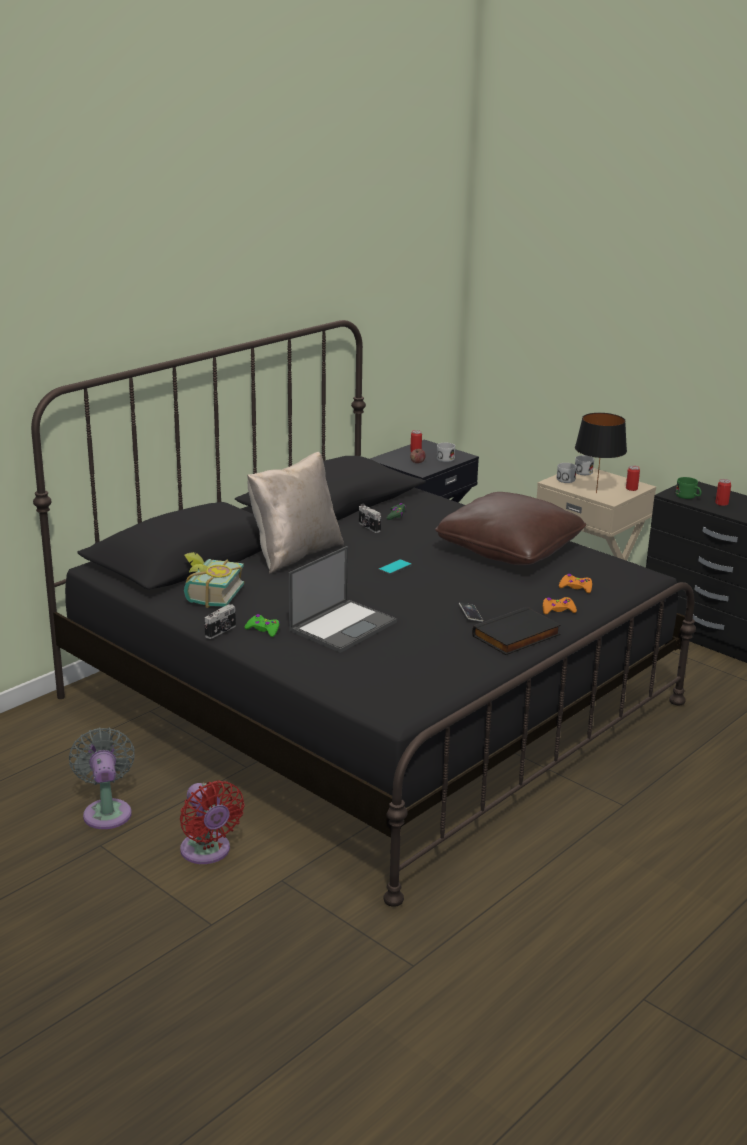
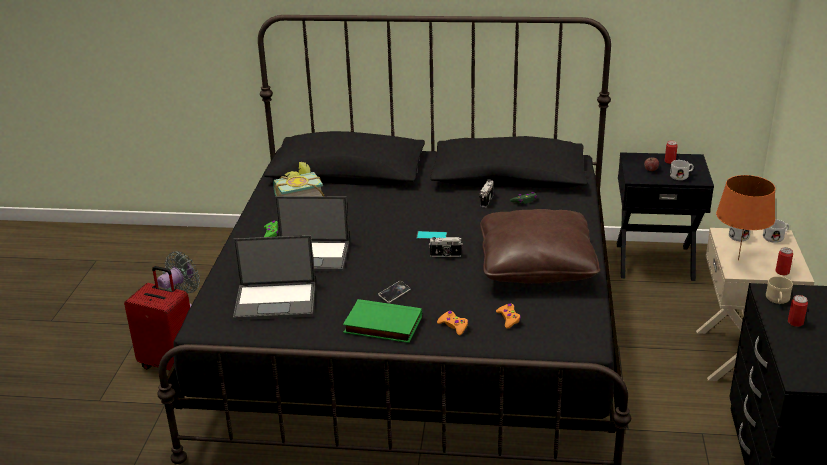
camera: 55 degrees right, 5 degrees up
(207, 852) = (170, 363): red fan -> red suitcase
(221, 631) = (252, 222): camera -> camera (445, 255)
(294, 554) = (399, 196): beige pillow -> none
(403, 666) = (276, 300): none -> laptop
(517, 636) = (382, 326): black book -> green book
(596, 493) = (738, 260): black table lamp -> orange table lamp
(688, 497) = (777, 300): green mug -> beige mug

